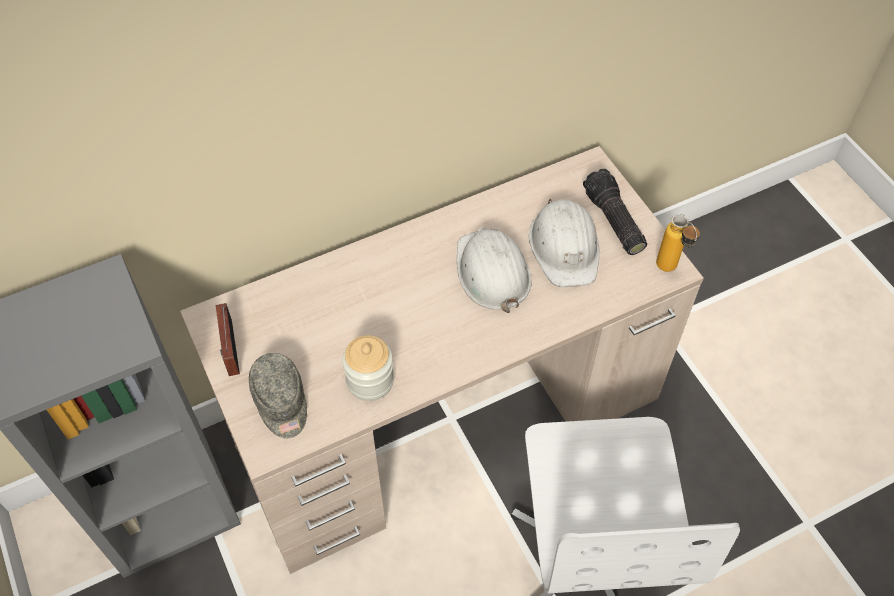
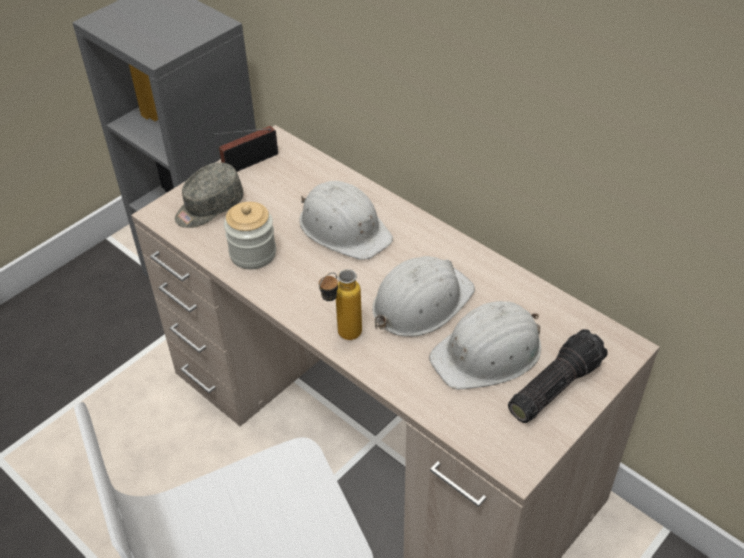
camera: 70 degrees right, 10 degrees down
(372, 298) = (344, 228): none -> white hard hat
(670, 271) = (513, 461): bottle -> bottle (342, 337)

